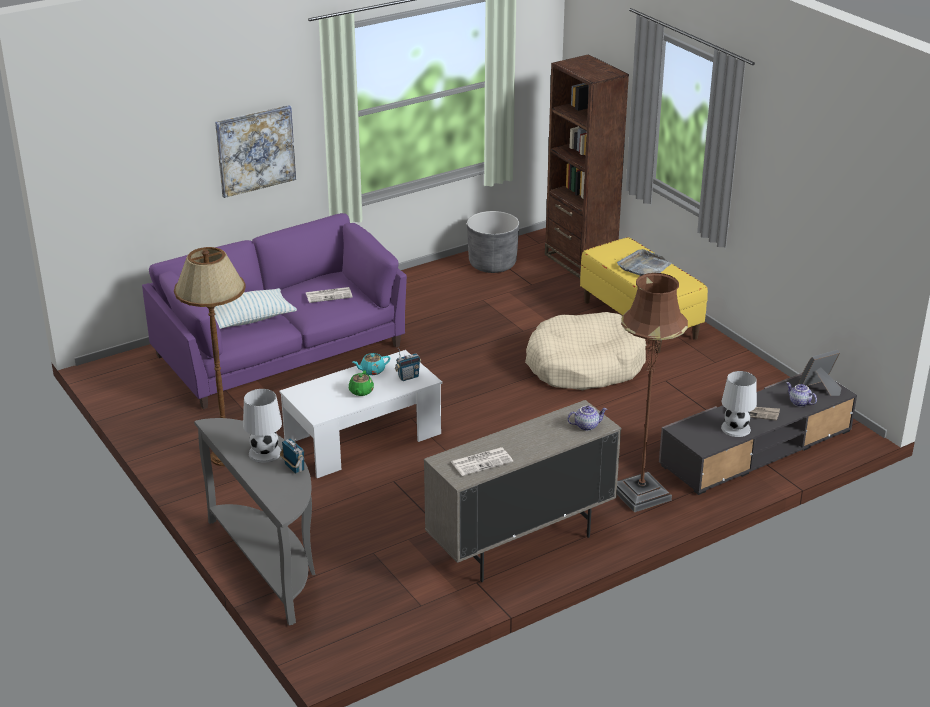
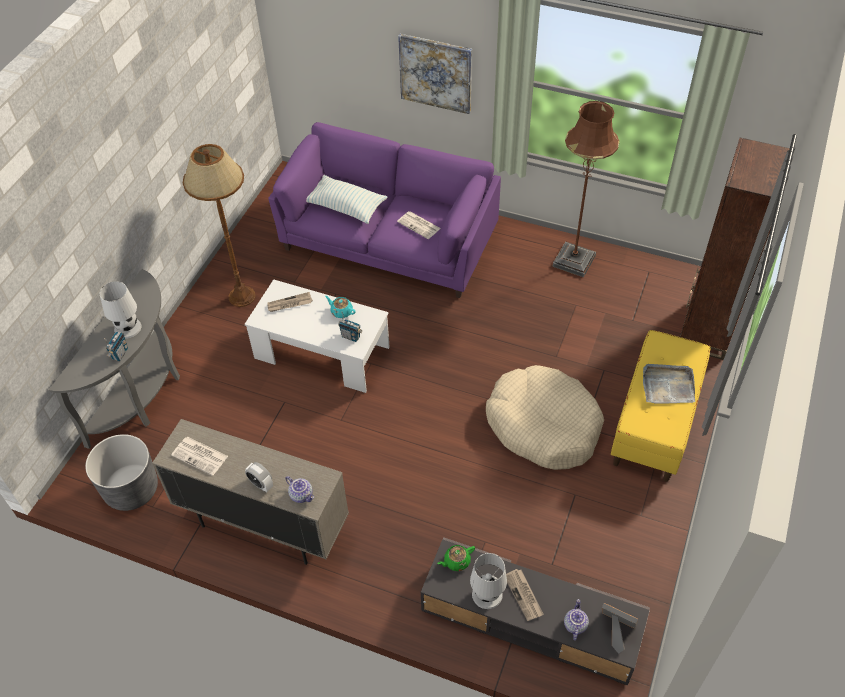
camera: 55 degrees right, 20 degrees up
(323, 393) = (289, 304): none -> newspaper
(361, 391) = (308, 322): green teapot -> green teapot (456, 561)
(492, 264) = (637, 278): grey planter -> grey planter (131, 489)
(551, 441) = (261, 484): none -> alarm clock
(640, 494) = (390, 568): brown floor lamp -> brown floor lamp (574, 261)

